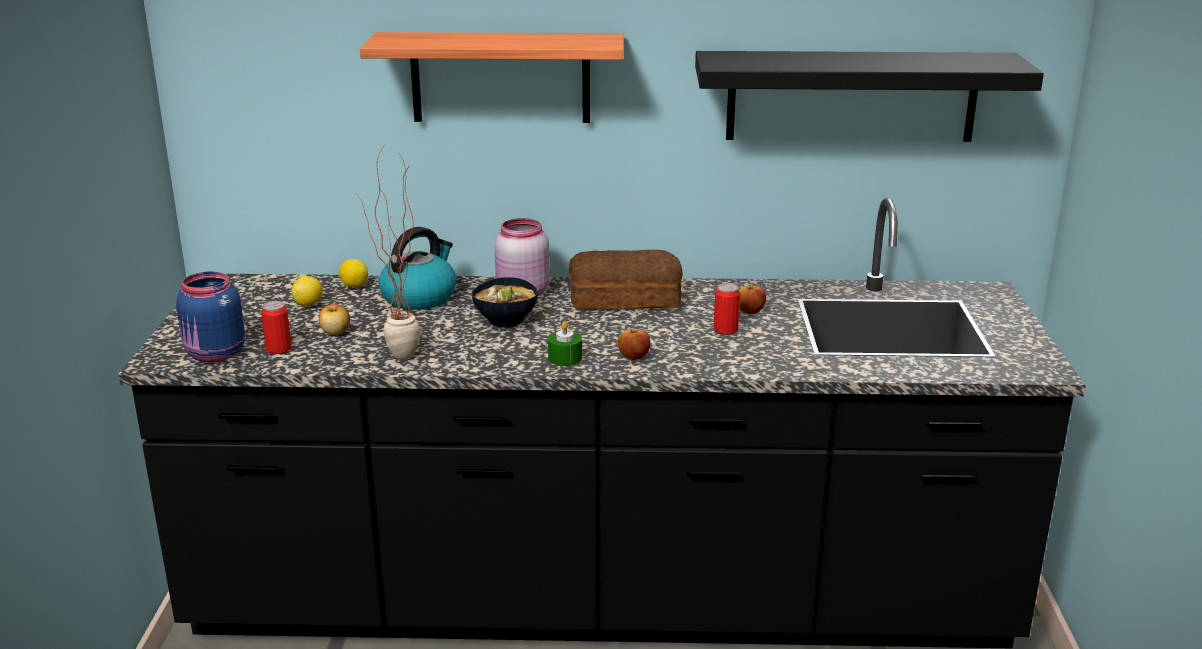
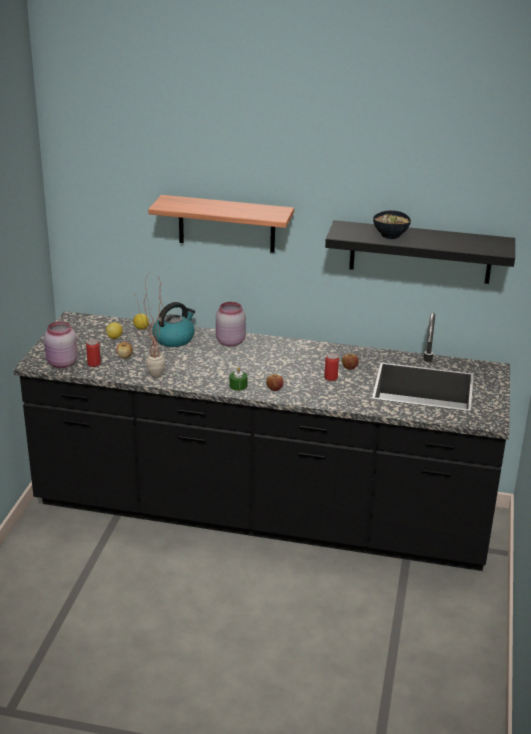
camera: 10 degrees right, 5 degrees up
(215, 355) = (61, 364): blue jar -> pink jar
(504, 321) = (214, 359): bowl -> bowl (389, 235)
(623, 298) = (284, 351): bread -> none

